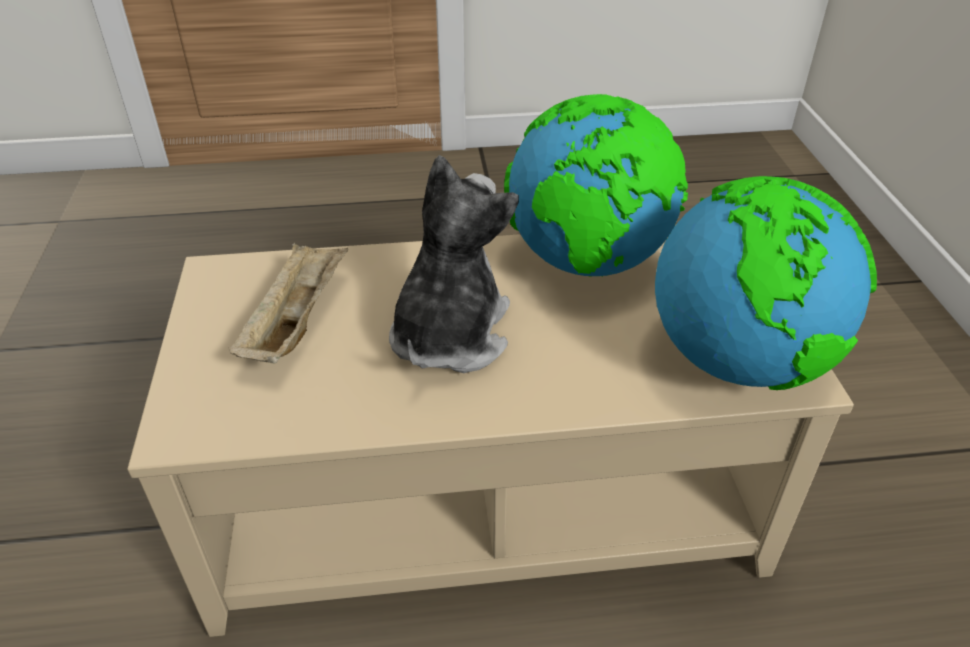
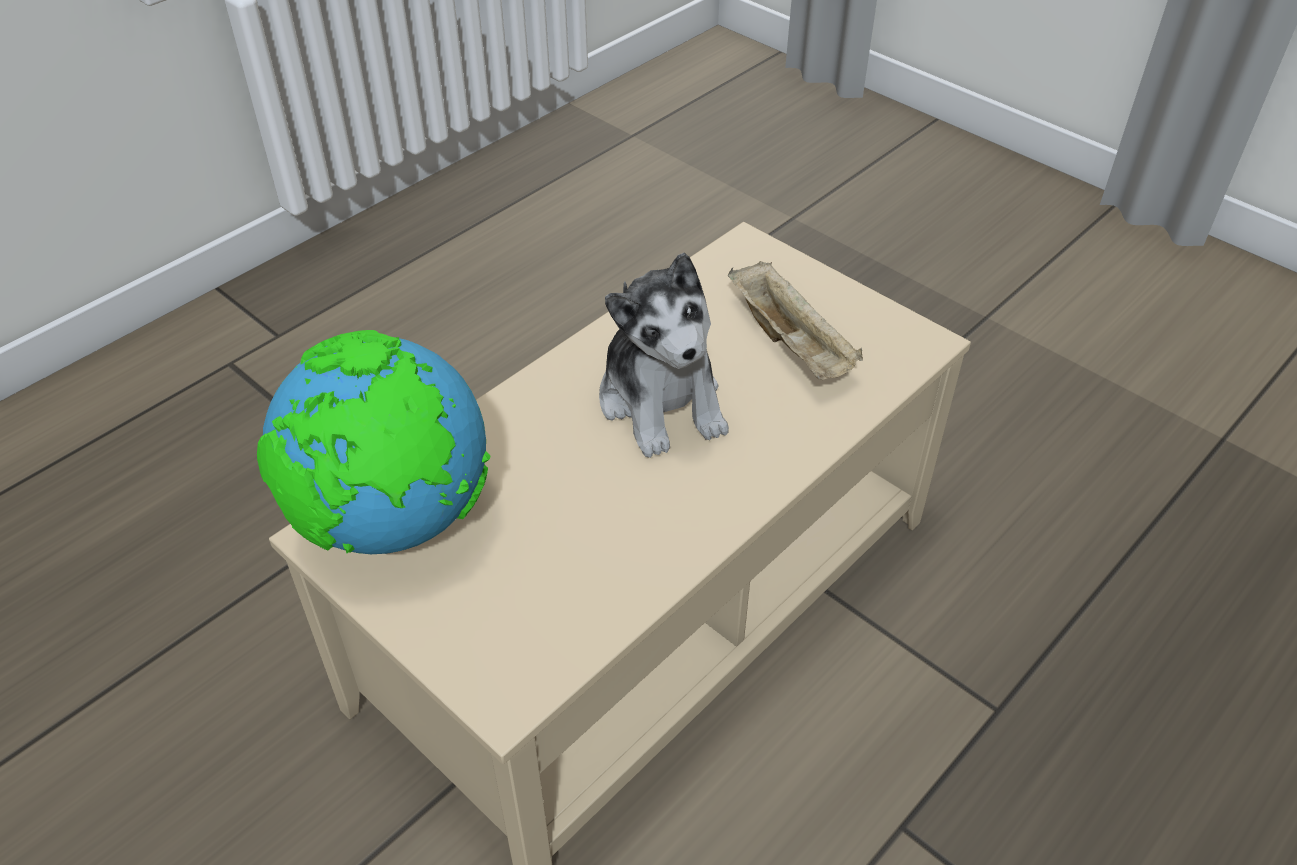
camera: 140 degrees right, 5 degrees up
(588, 264) = (618, 553): globe -> none

